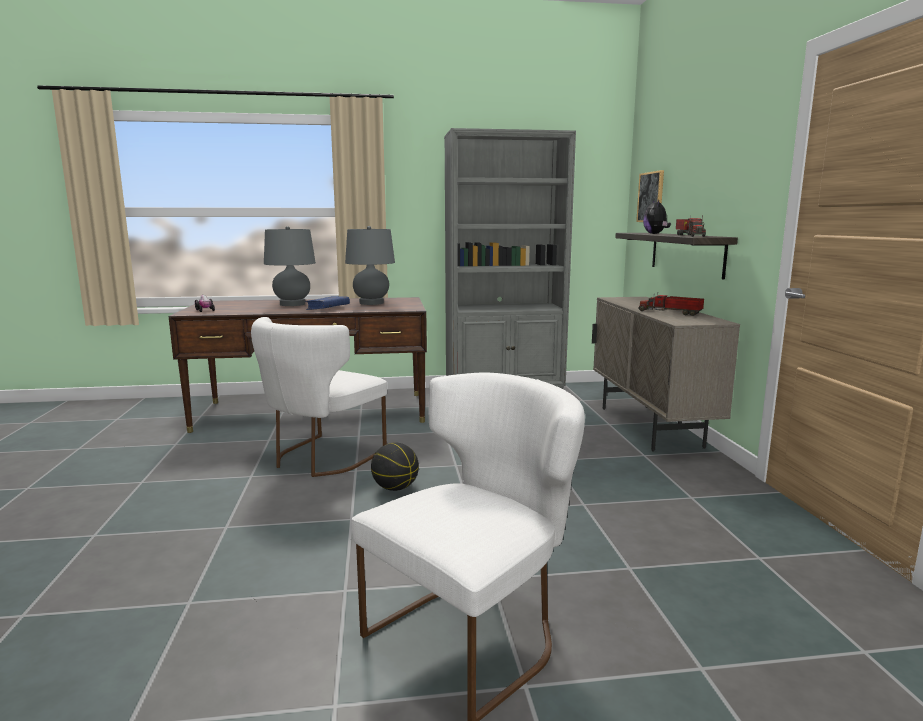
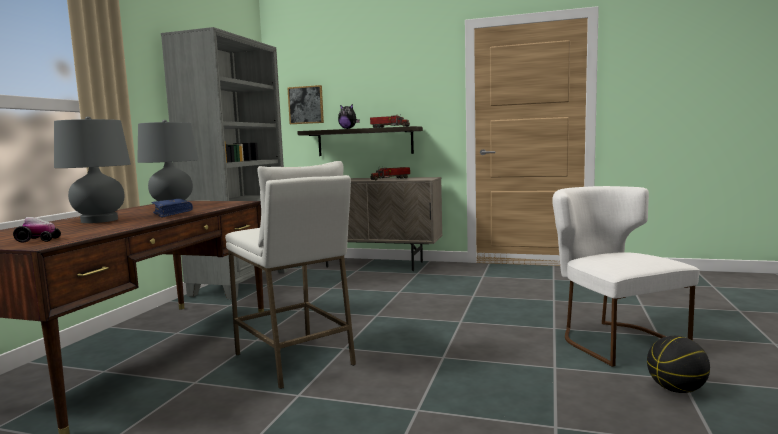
camera: 65 degrees left, 5 degrees down
(321, 458) = (295, 359): white chair -> white stool
(395, 488) = (399, 338): basketball -> basketball (676, 389)

